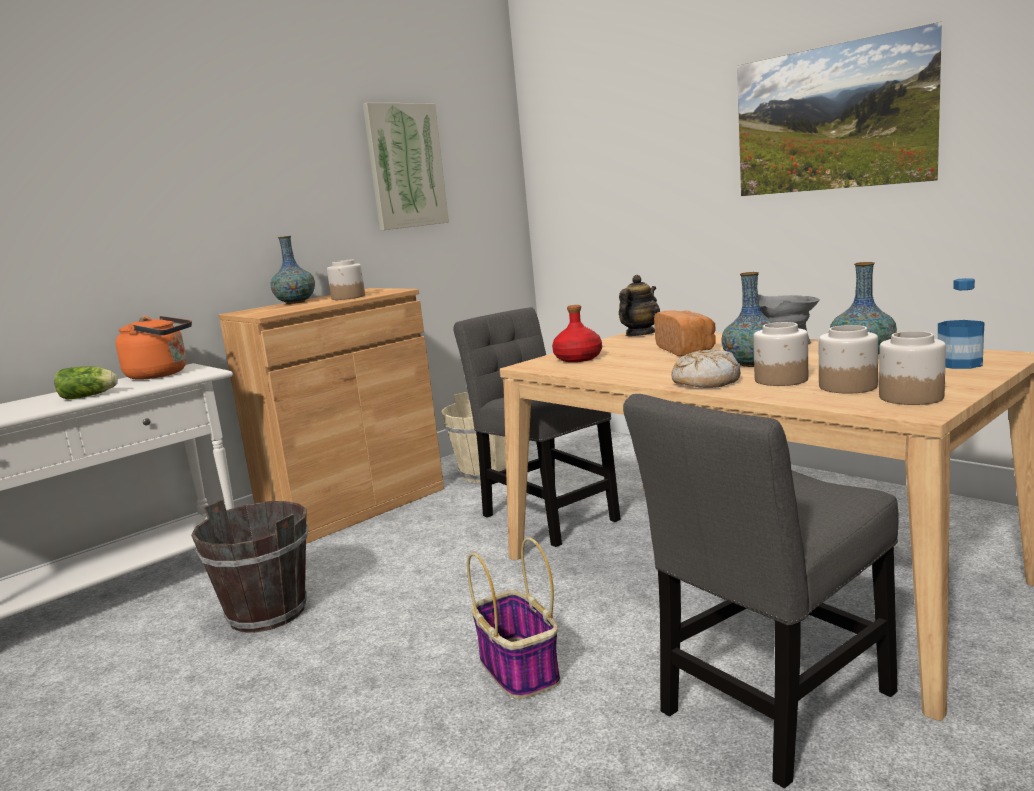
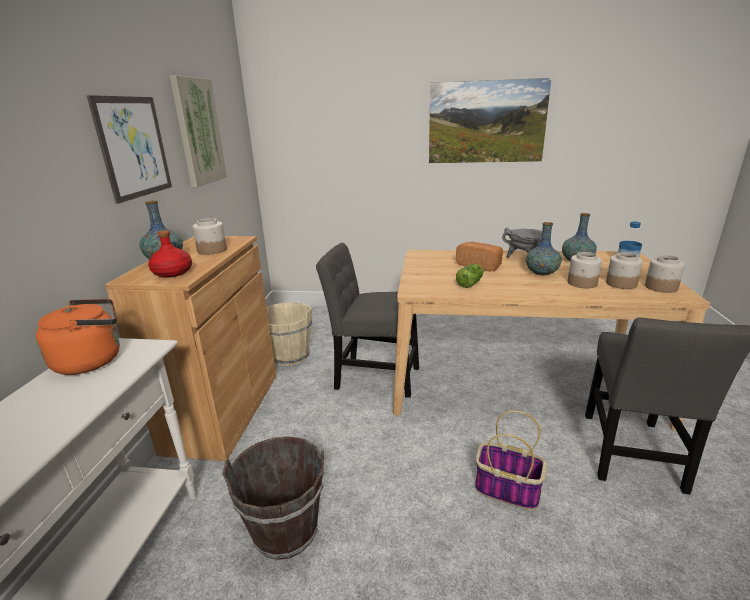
camera: 40 degrees left, 10 degrees up
(90, 396) = (63, 412): lettuce -> lettuce (470, 283)
(290, 181) = (134, 147): none -> picture
(577, 358) = (431, 280): red bottle -> red bottle (172, 272)
(639, 334) = (420, 255): teapot -> none
(705, 381) = (550, 290): bread -> none

